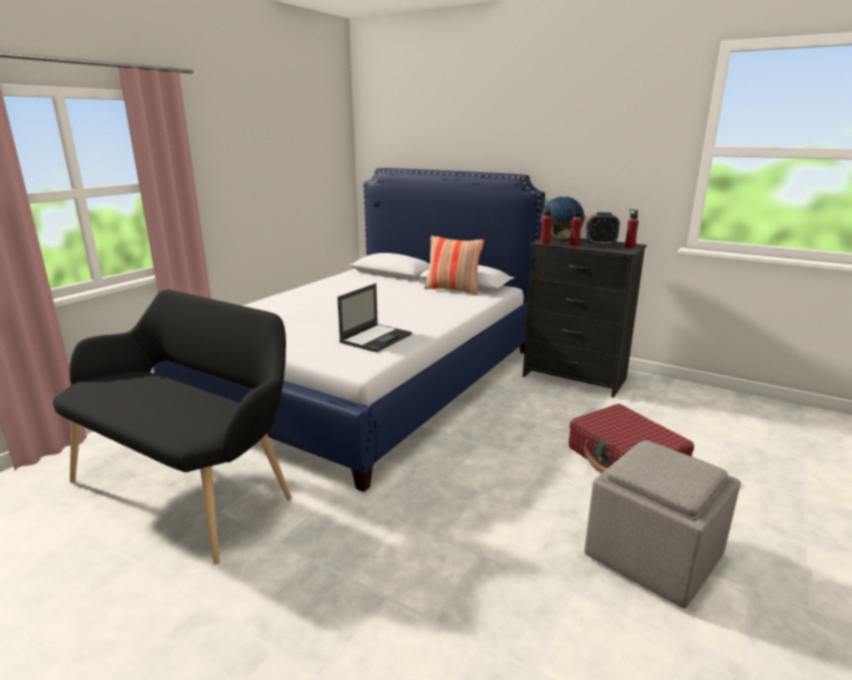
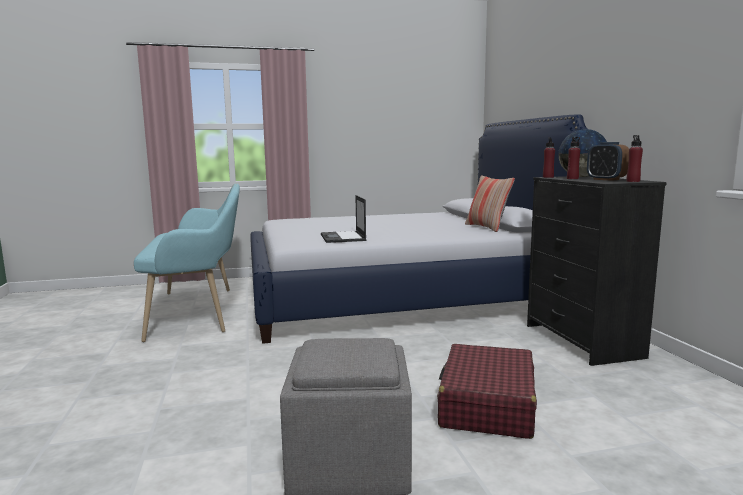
camera: 45 degrees right, 10 degrees down
(190, 486) = (200, 311): black bench -> turquoise bench
(376, 338) = (343, 237): laptop -> laptop turned 90 degrees clockwise

